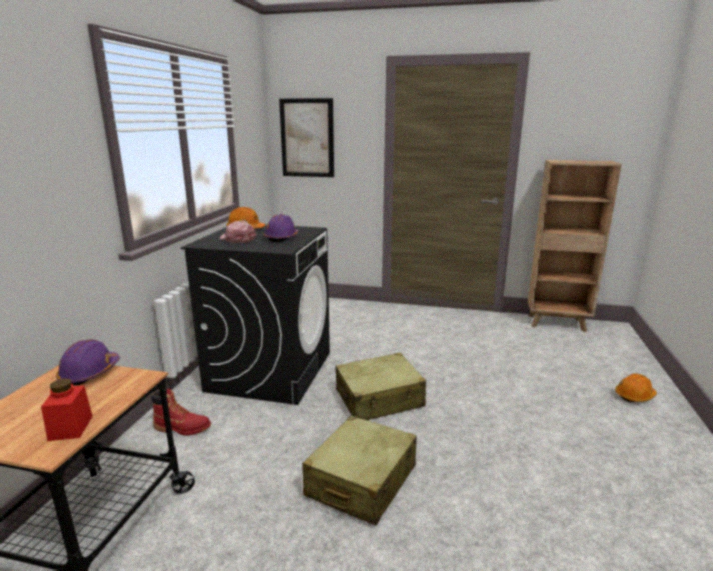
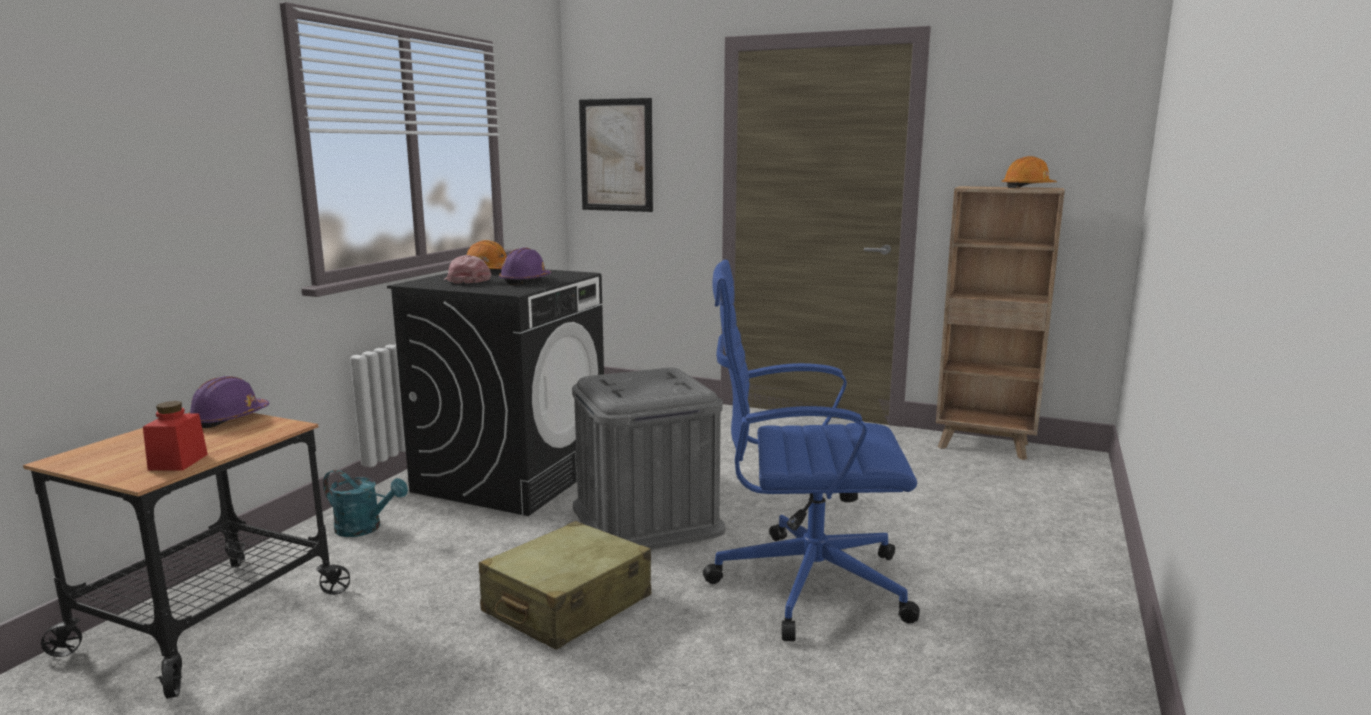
camera: 10 degrees right, 5 degrees down
(182, 428) = (365, 528): red boot -> turquoise watering can
(379, 399) = (646, 518): beige suitcase -> grey storage box
(509, 443) = (804, 583): none -> blue office chair
(634, 396) = (1044, 545): orange hard hat -> orange hard hat (1027, 187)

